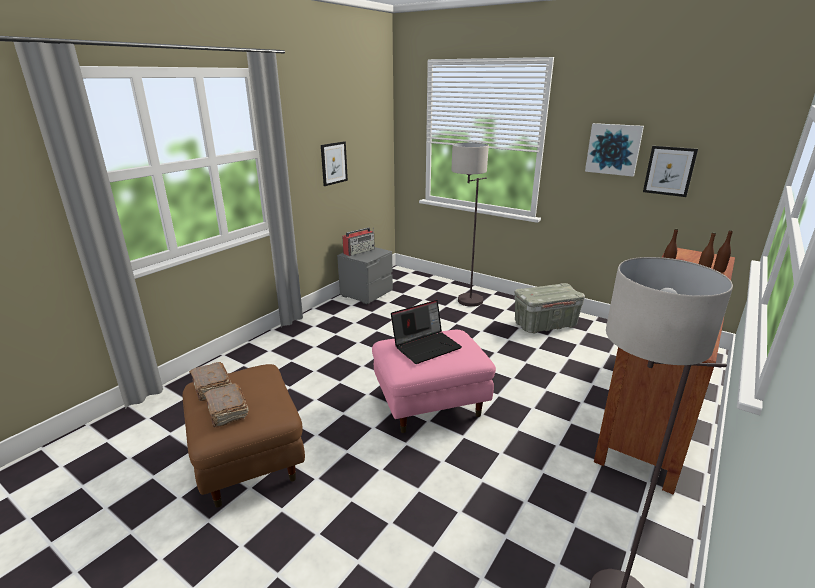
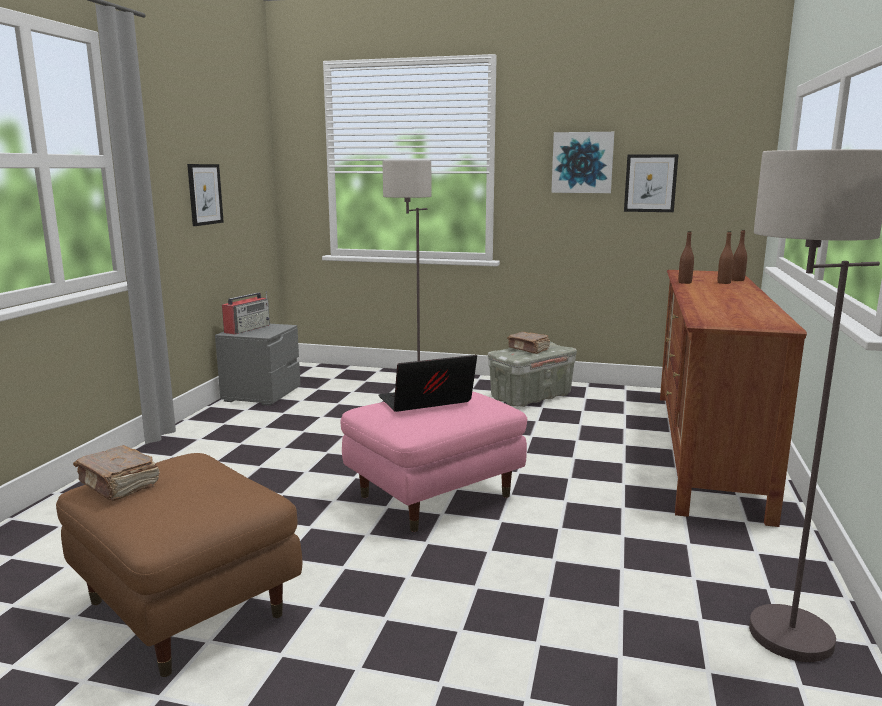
camera: 20 degrees left, 10 degrees down
(227, 412) = (169, 505): brown book -> brown book (528, 349)
(426, 346) = (425, 402): laptop -> laptop turned 150 degrees counterclockwise

